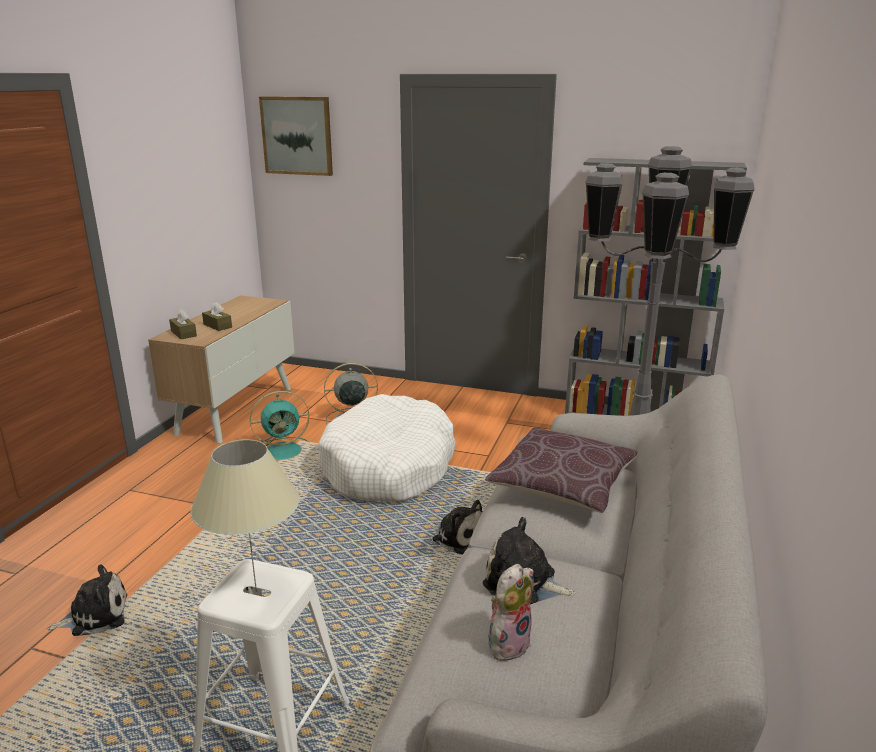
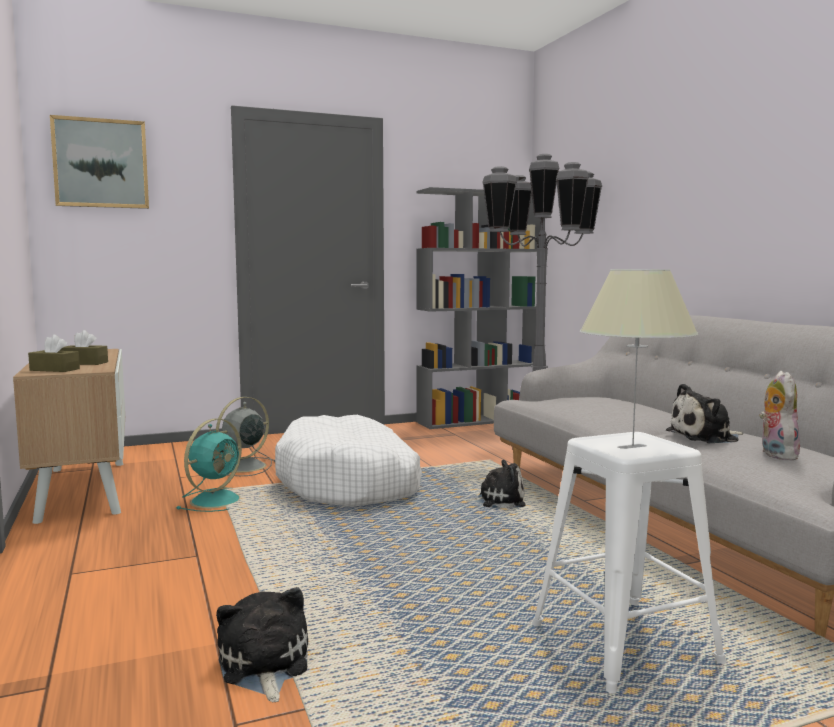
camera: 40 degrees left, 15 degrees down
(95, 615) = (264, 666): plush toy -> plush toy turned 45 degrees counterclockwise
(562, 485) = (603, 404): brown pillow -> none

